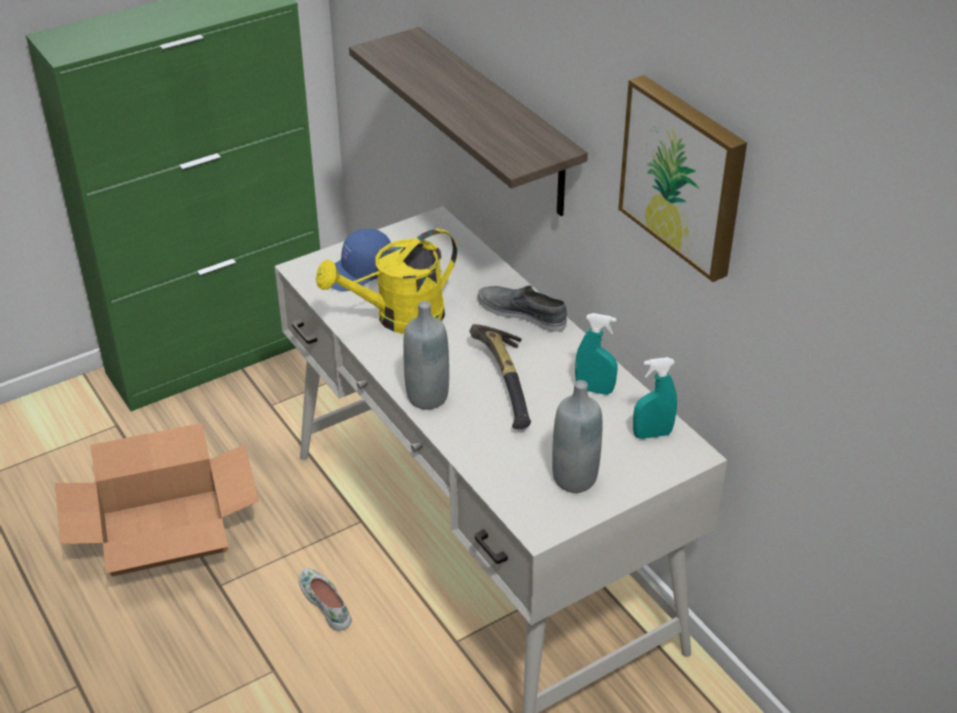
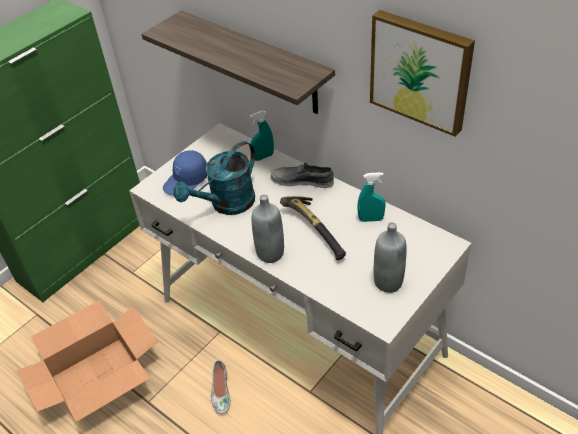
camera: 15 degrees left, 5 degrees up
(326, 602) = (220, 392): white shoe -> white shoe turned 135 degrees counterclockwise
(398, 318) = (227, 205): yellow watering can -> turquoise watering can
(652, 434) = (419, 239): turquoise spray bottle -> turquoise spray bottle (263, 157)

